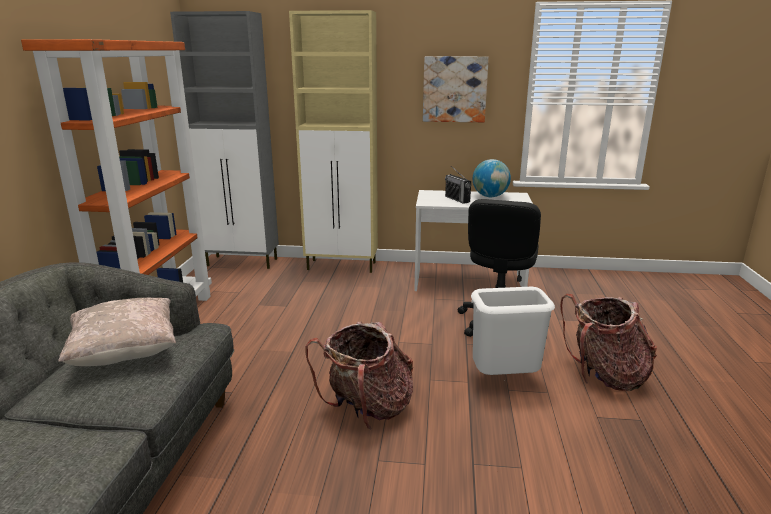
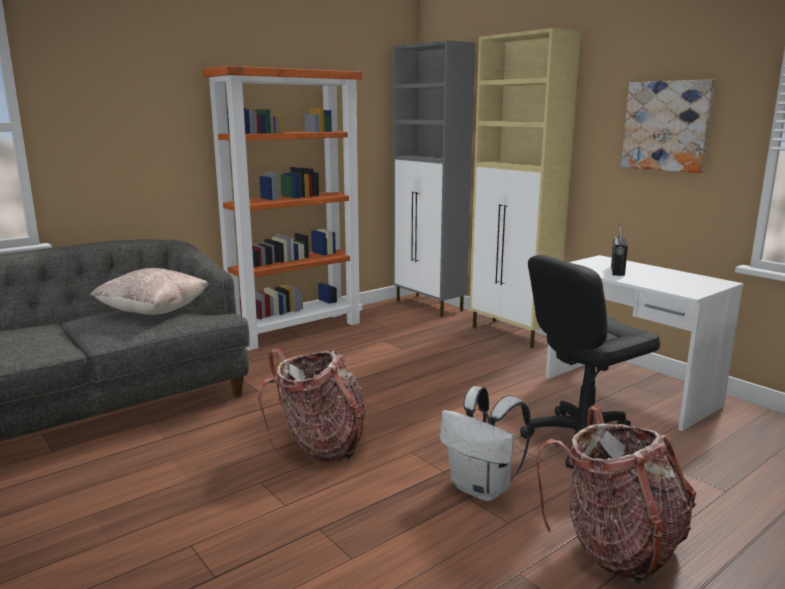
camera: 45 degrees right, 5 degrees down
(490, 196) = (671, 276): globe -> none
(504, 380) = (483, 489): white trash can -> white backpack

